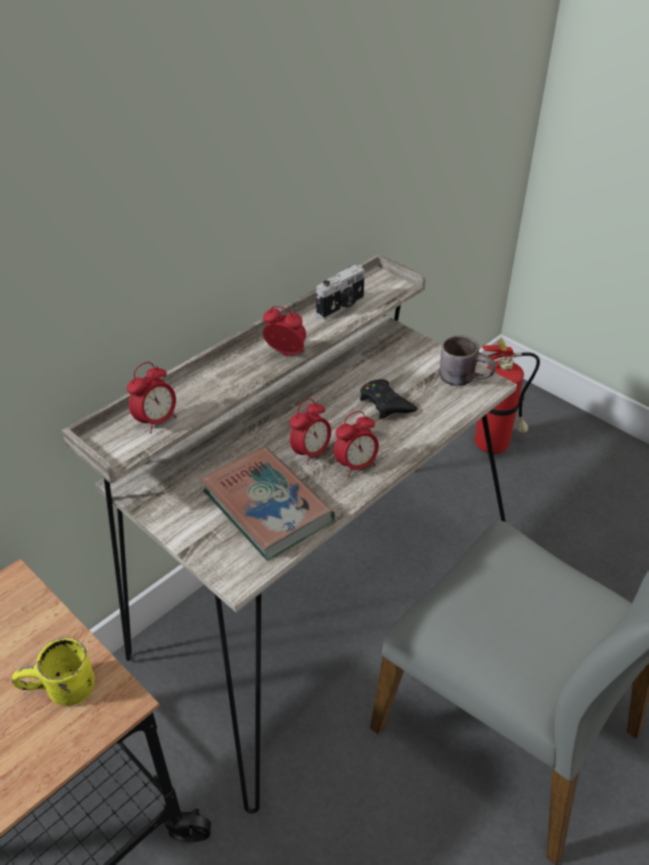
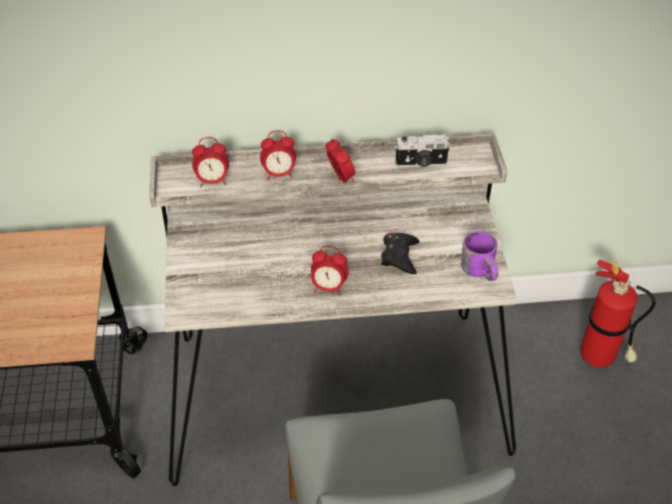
camera: 40 degrees right, 5 degrees up
(61, 692) = (55, 316): yellow mug -> none
(267, 507) = (245, 279): book -> none
(311, 453) = (310, 260): alarm clock -> alarm clock (279, 174)
(465, 377) = (482, 270): brown mug -> purple mug

